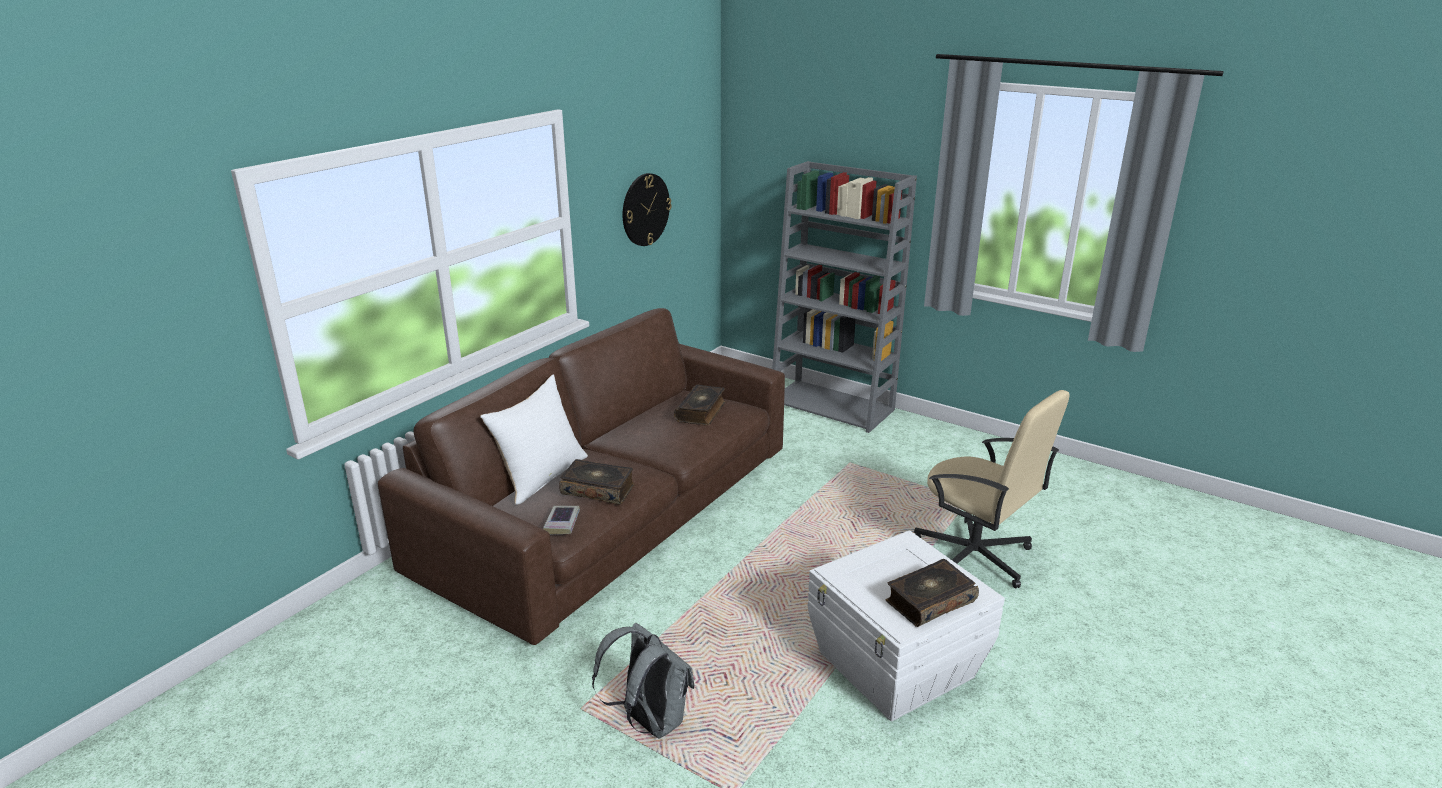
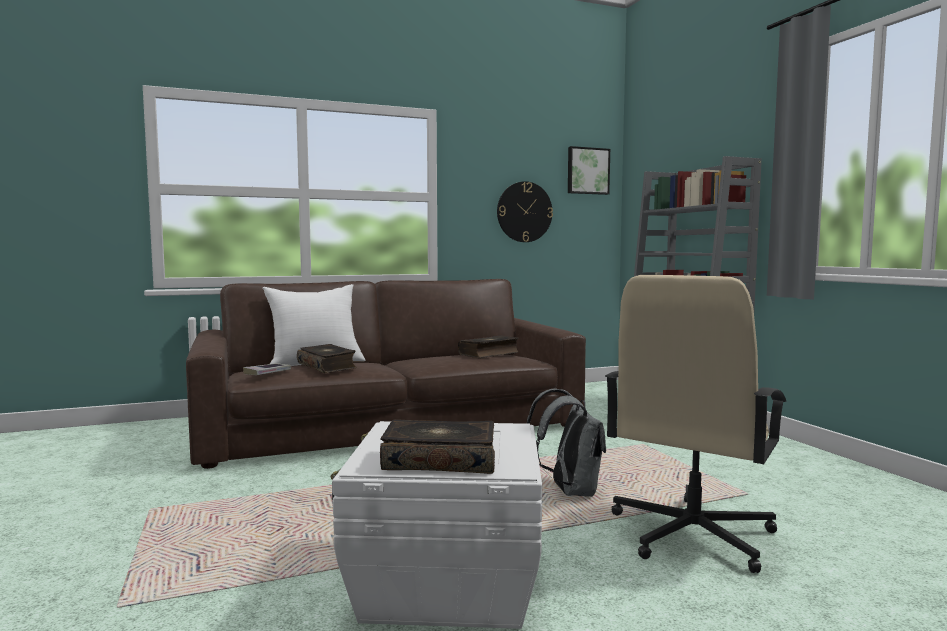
camera: 35 degrees right, 20 degrees down
(649, 721) = (172, 533): grey backpack -> grey backpack (569, 491)
(694, 143) = (587, 171): none -> picture
(975, 556) = (690, 534): beige office chair -> beige office chair turned 45 degrees clockwise

